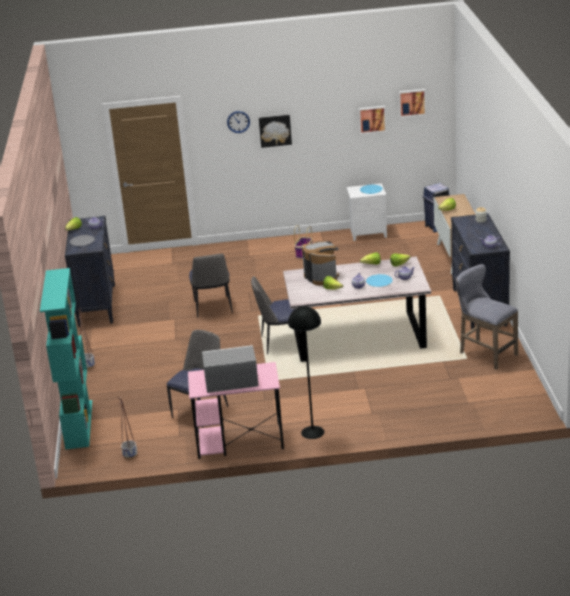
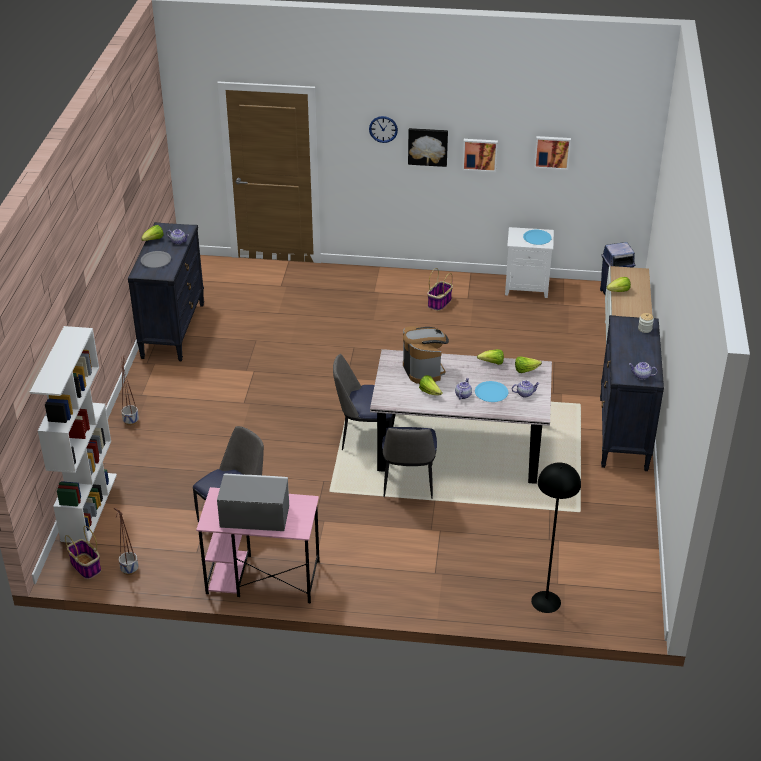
camera: 10 degrees right, 10 degrees up
(78, 424) = (89, 507): turquoise bookcase -> white bookcase
(93, 460) = (86, 567): none -> basket
(213, 308) = (304, 363): chair -> chair (408, 482)
(312, 432) = (353, 585): black floor lamp -> black floor lamp (546, 602)
(412, 102) = (606, 139): picture -> picture (480, 154)
(485, 353) = (605, 509): grey stool -> none

